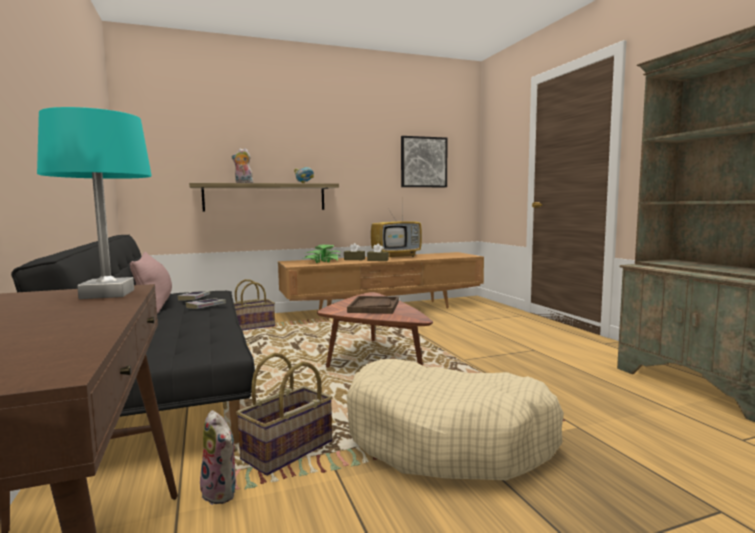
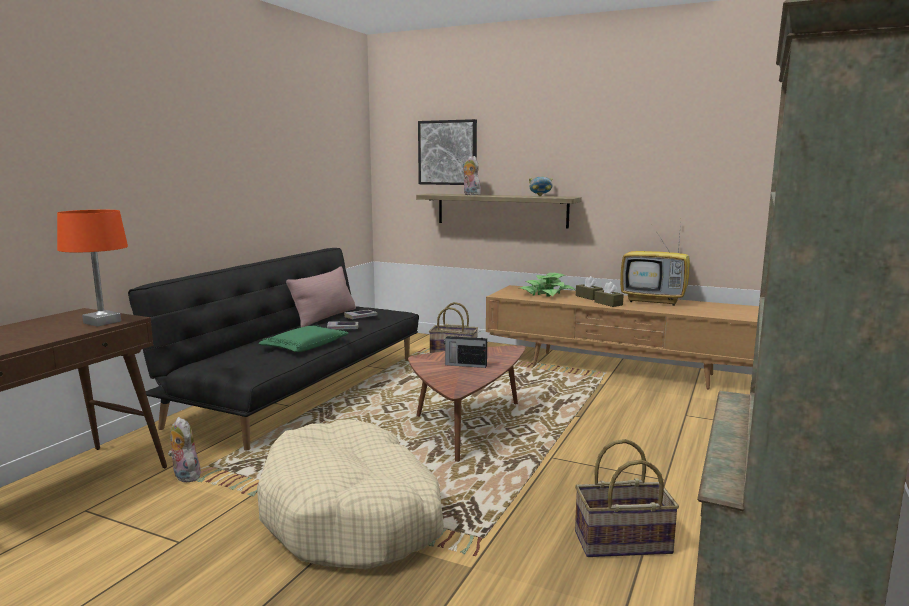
camera: 45 degrees right, 5 degrees up
(107, 294) = (102, 322): turquoise table lamp -> orange table lamp
(206, 322) = (305, 344): none -> green pillow
(222, 492) = (184, 476): plush toy -> plush toy turned 135 degrees clockwise
(288, 451) = (256, 470): basket -> basket (622, 543)
(374, 307) = (465, 365): brown tray -> radio
(423, 162) = (724, 165): picture -> picture (447, 152)

